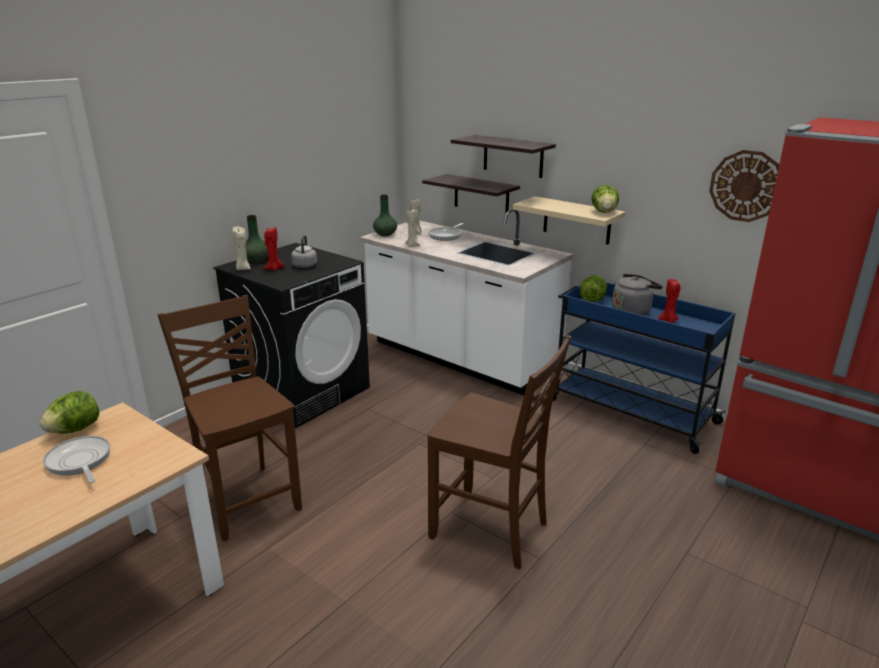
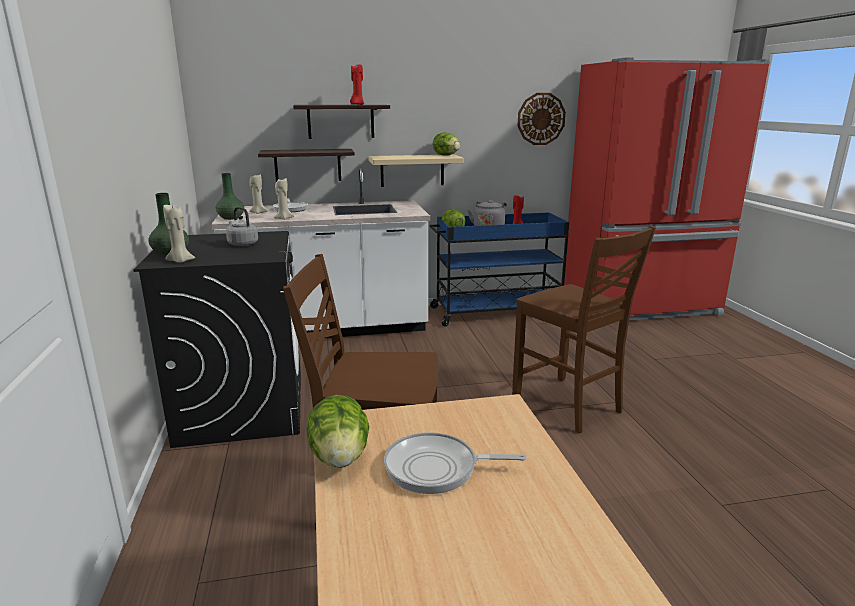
camera: 50 degrees left, 5 degrees down
(274, 268) = (217, 253): red candle -> red candle (357, 104)
(491, 530) = (568, 405): brown chair -> brown chair turned 75 degrees clockwise

